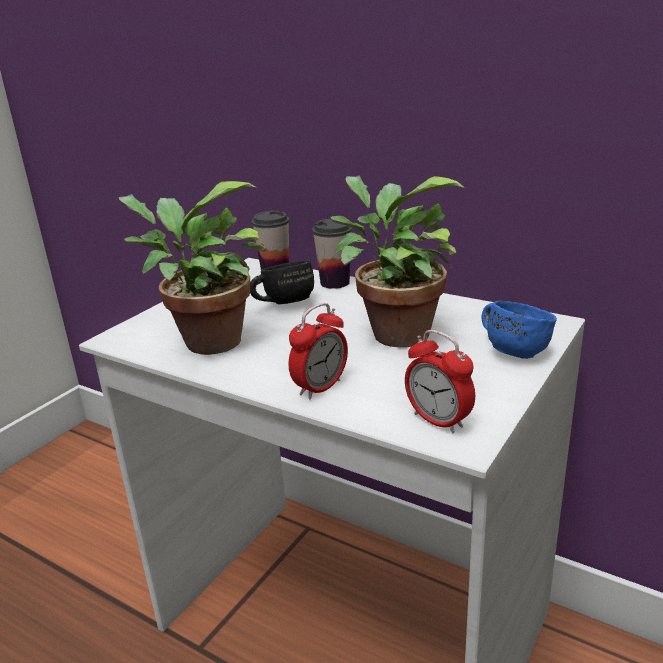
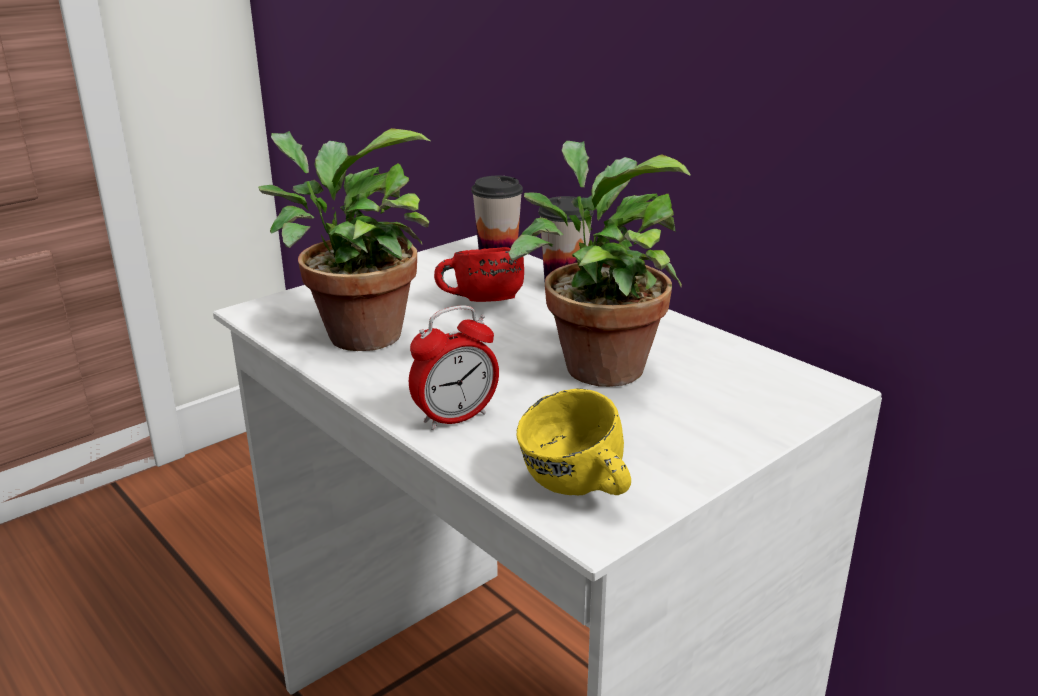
camera: 15 degrees right, 0 degrees up
(282, 303) = (480, 300): black mug -> red mug
(438, 421) = (576, 492): alarm clock -> yellow mug
(513, 349) = (745, 416): blue mug -> none

